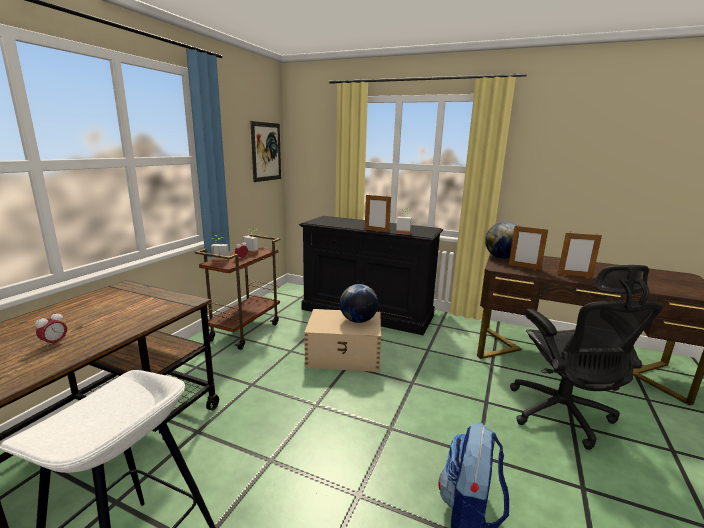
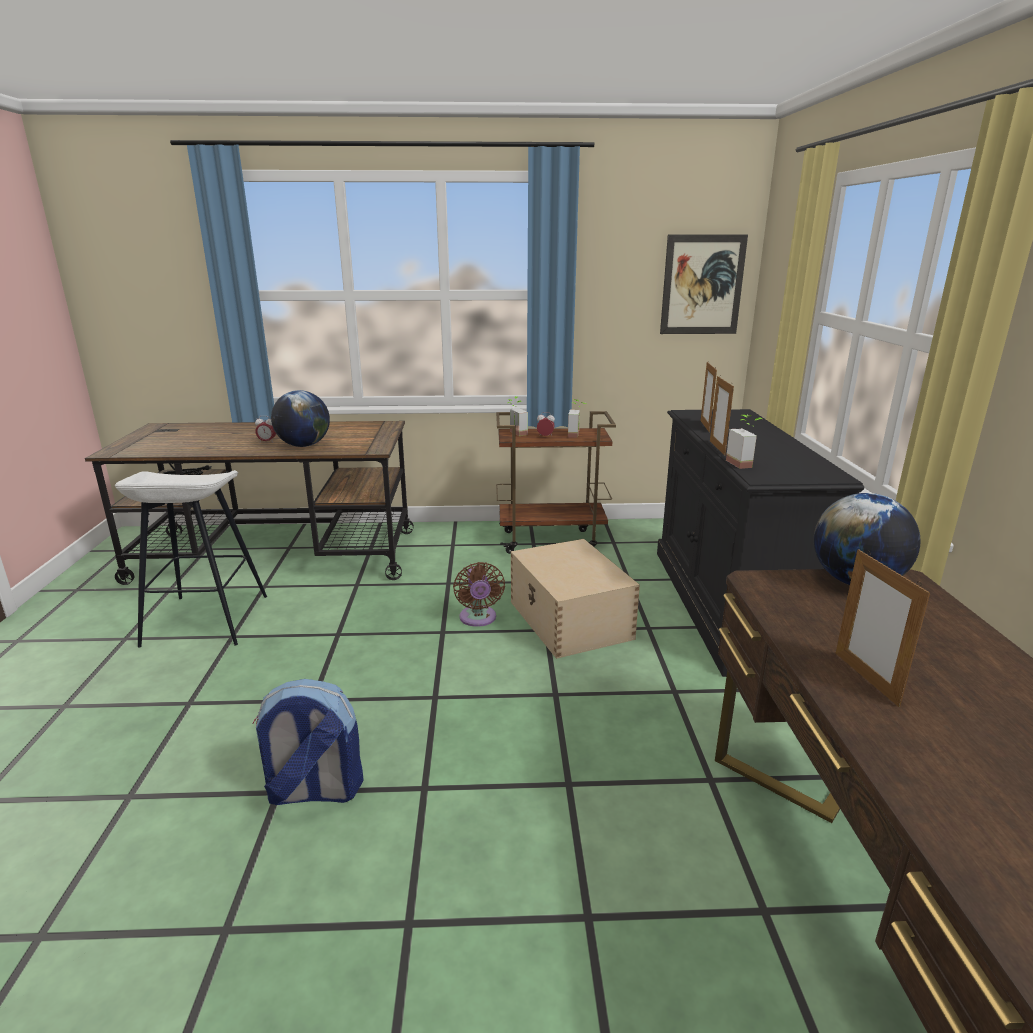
camera: 65 degrees right, 5 degrees up
(313, 385) = (478, 619): none -> brown fan
(358, 320) = (585, 575): globe -> globe (304, 445)
(524, 267) = (823, 610): picture frame -> picture frame (705, 426)
(561, 417) = (602, 899): office chair -> none

